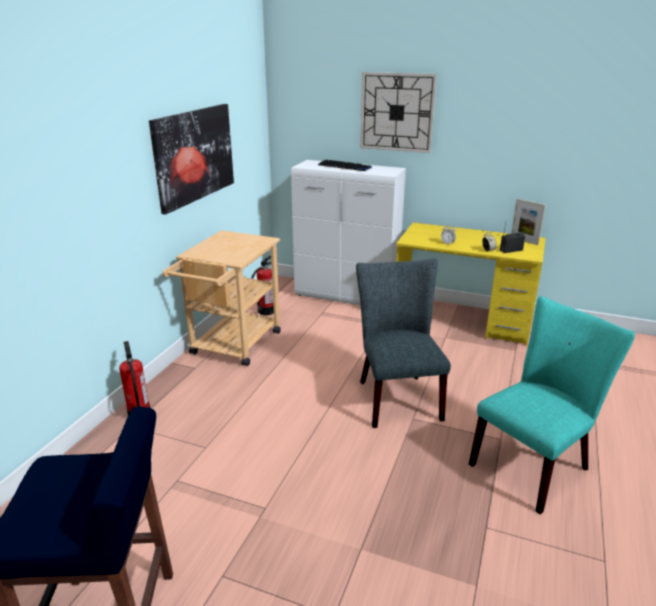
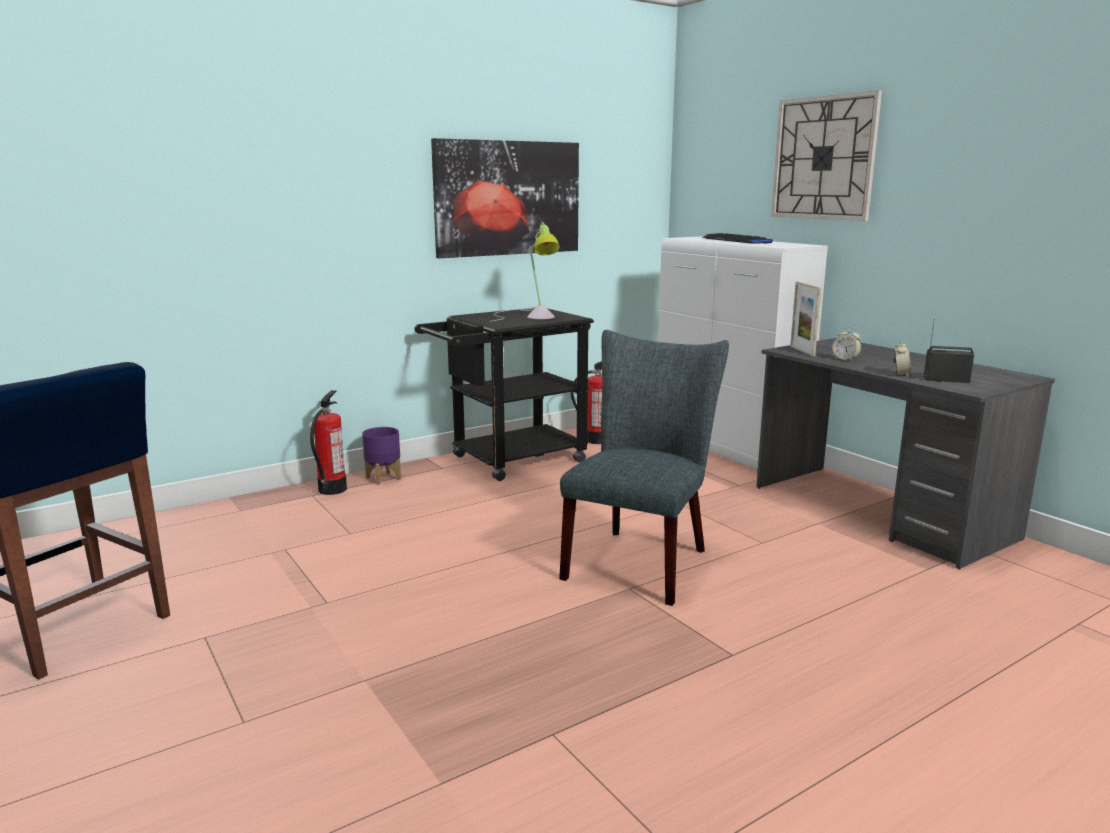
camera: 35 degrees right, 10 degrees down
(165, 391) = (384, 478): none -> purple planter
(232, 347) = (508, 461): beige cart -> black cart
(235, 243) = (532, 315): none -> table lamp
(462, 320) = (879, 512): yellow desk -> grey desk
(524, 241) = (997, 376): picture frame -> picture frame (802, 351)
(534, 464) = (744, 702): turquoise chair -> none

